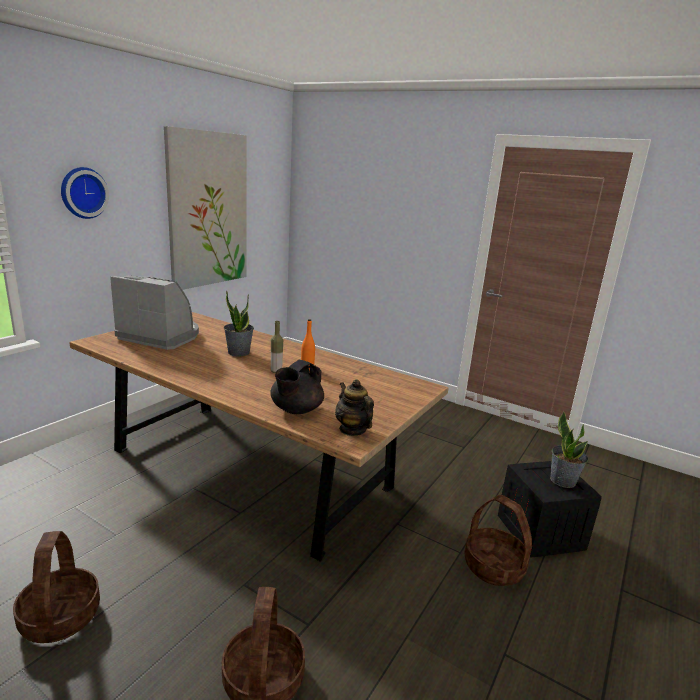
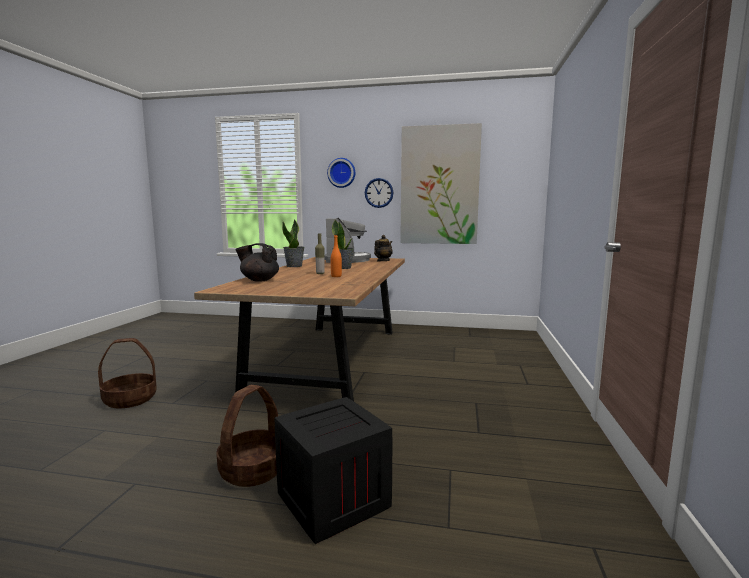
camera: 70 degrees right, 10 degrees down
(60, 616) = (178, 353): basket -> none
(140, 223) = (379, 193): none -> wall clock
(352, 429) = (237, 288): teapot -> teapot (383, 261)
(563, 480) = (333, 427): potted plant -> potted plant (294, 266)

